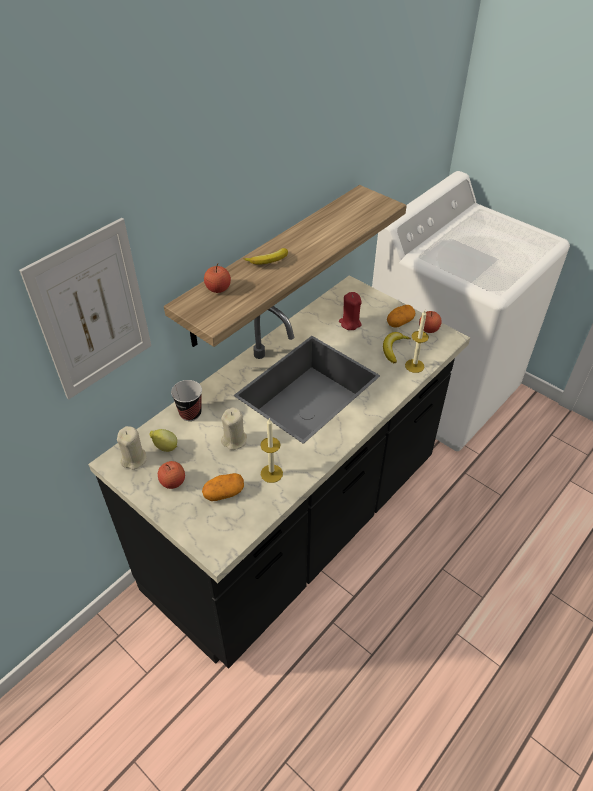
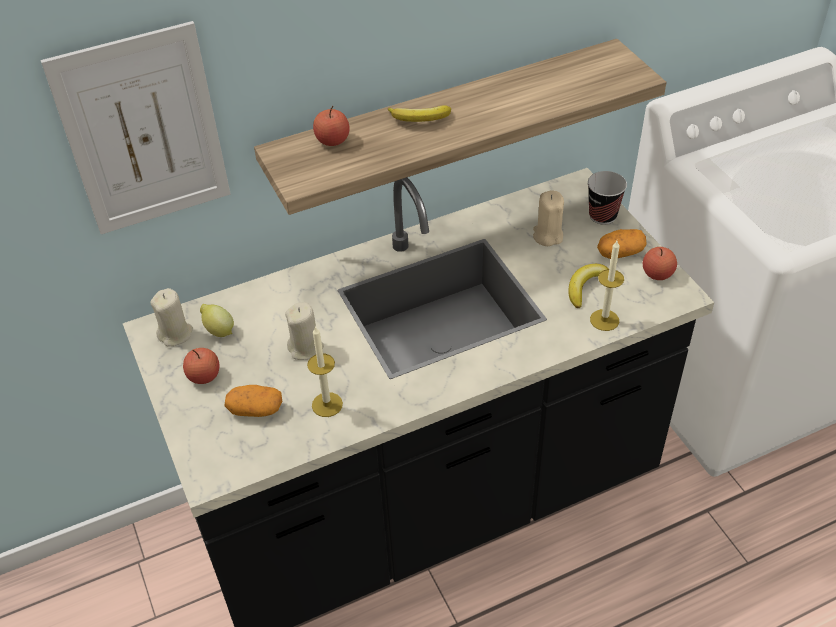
camera: 25 degrees right, 0 degrees up
(190, 413) = (271, 297): cup -> cup (602, 216)
(350, 323) = (547, 236): red candle -> beige candle

